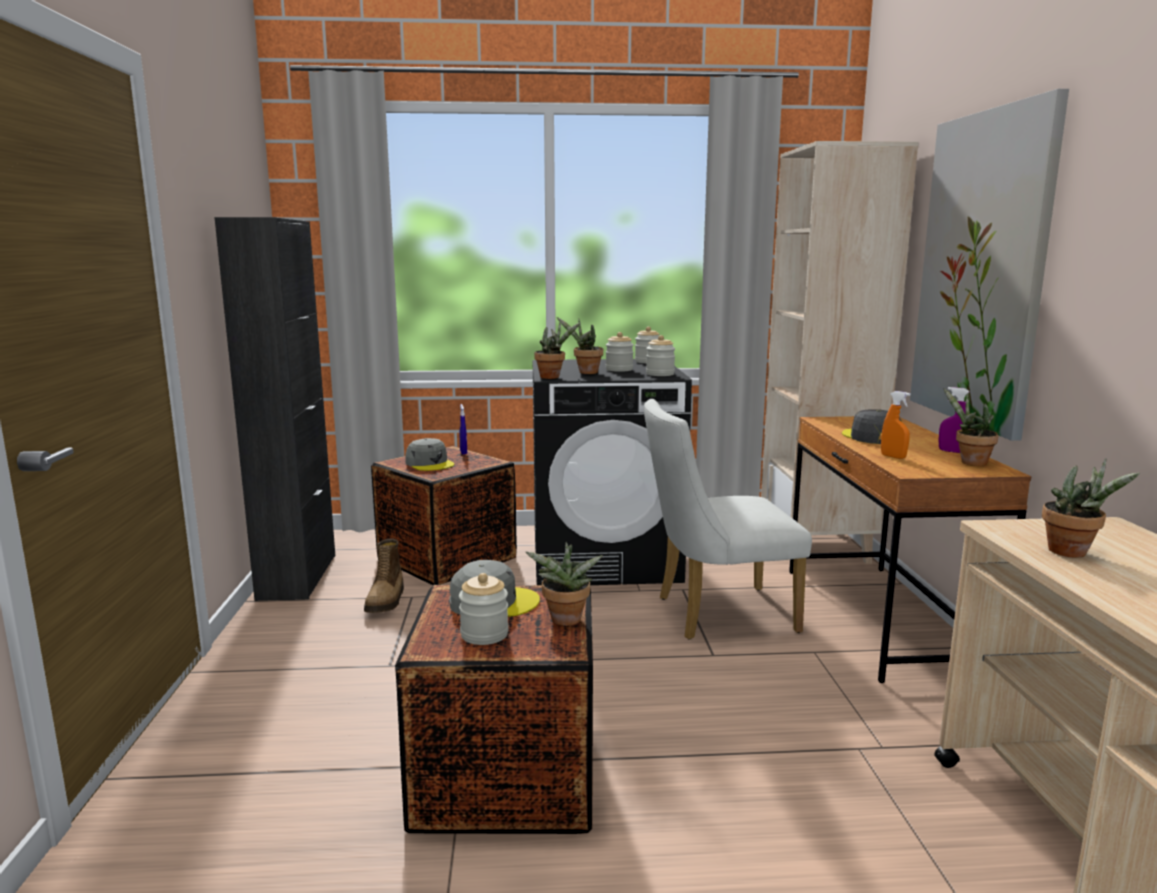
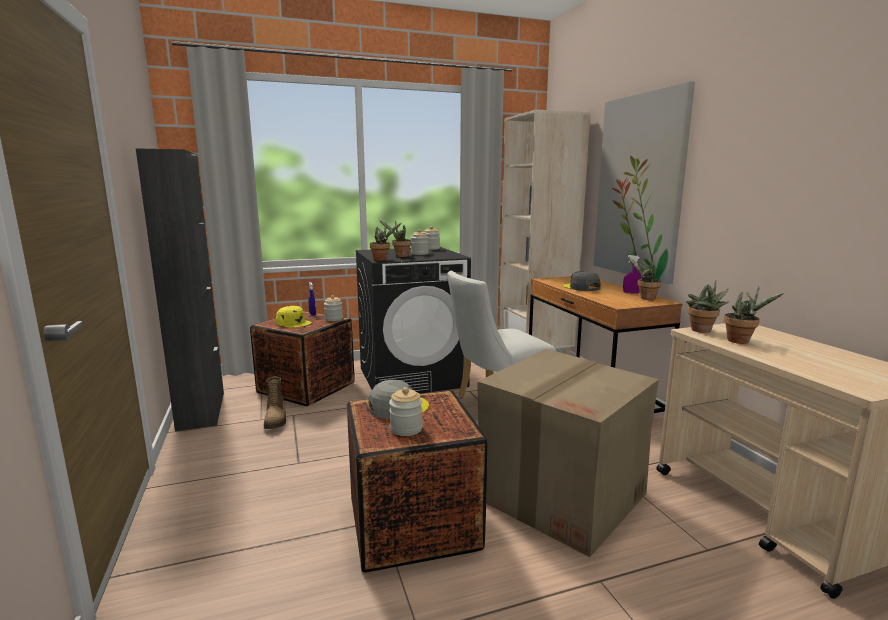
camera: 15 degrees left, 0 degrees up
(430, 463) = (293, 323): grey cap -> yellow cap
(565, 621) = (453, 414): potted plant -> potted plant (702, 331)
(660, 374) = (448, 255): jar -> jar (333, 319)
(753, 771) = (562, 494): none -> cardboard box
(893, 457) = (603, 297): orange spray bottle -> none

